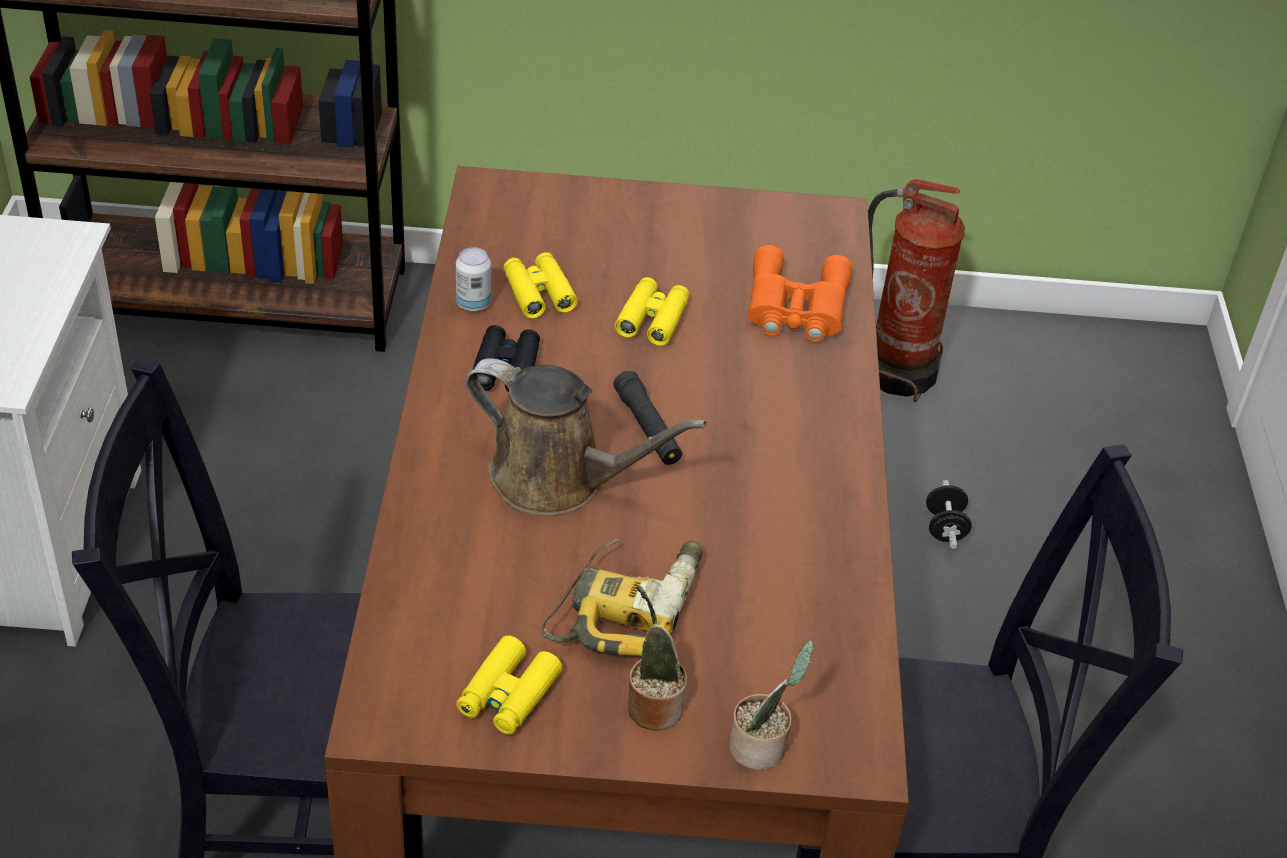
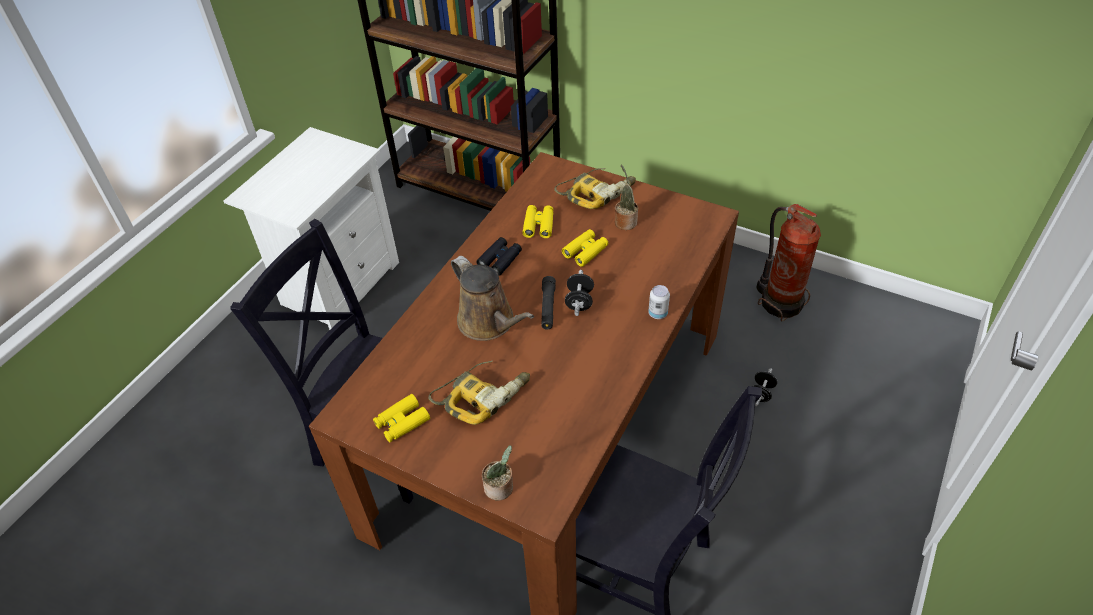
camera: 30 degrees right, 5 degrees up
(473, 304) = (505, 223): can -> can (657, 313)
(607, 216) = (596, 192): none -> power drill
(652, 705) = (462, 449): potted plant -> potted plant (625, 221)
(696, 405) = (579, 301): none -> black dumbbell
(795, 307) = (662, 262): orange binoculars -> none

